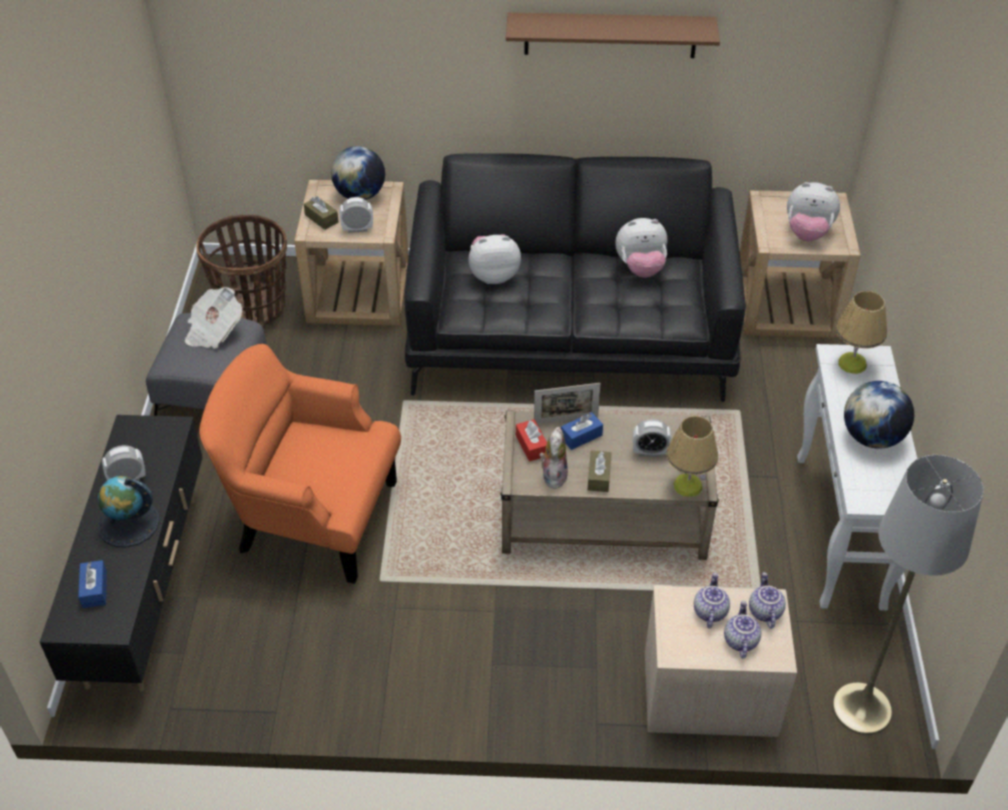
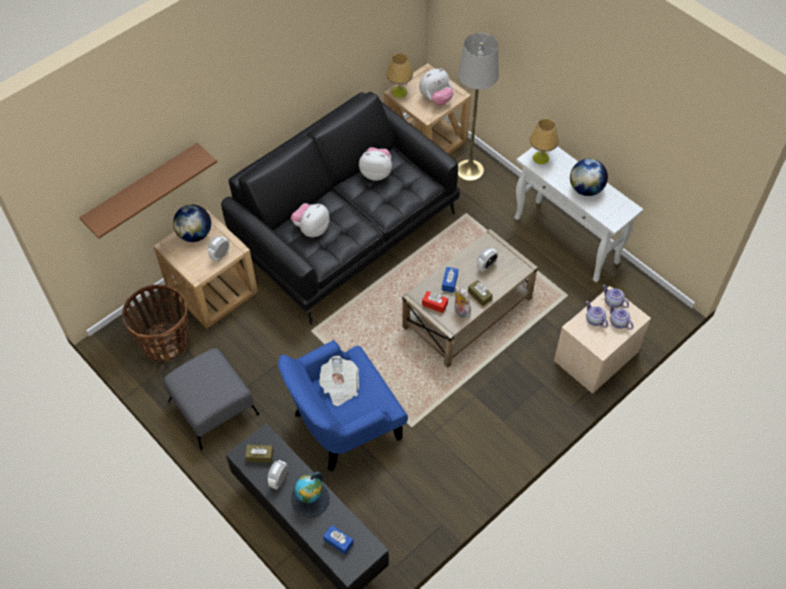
camera: 45 degrees left, 10 degrees up
(214, 331) = (202, 371): newspaper -> newspaper (339, 387)
(313, 518) = (344, 425): orange armchair -> blue armchair
(321, 218) = (192, 263): brown tissue box -> brown tissue box (260, 456)
(566, 420) = (433, 279): picture frame -> none
(610, 35) = (300, 55): brown shelf -> brown shelf (142, 189)
(640, 268) = (376, 173): plush toy -> plush toy turned 120 degrees counterclockwise
(687, 485) = (519, 270): table lamp -> table lamp (399, 92)
(861, 708) = (653, 313): grey floor lamp -> grey floor lamp (469, 170)

